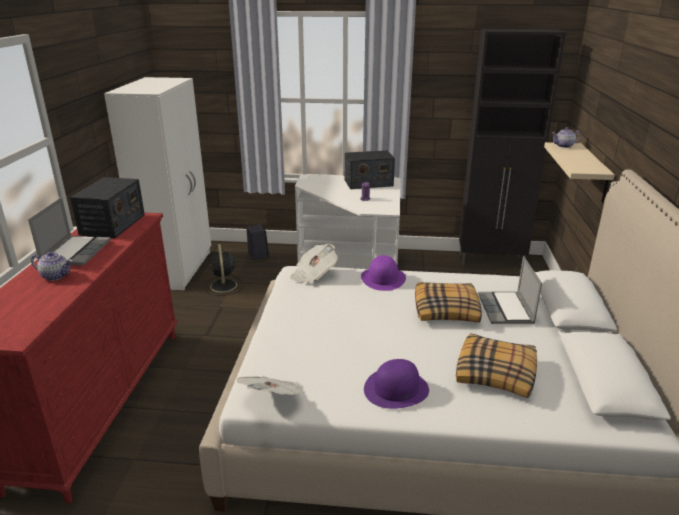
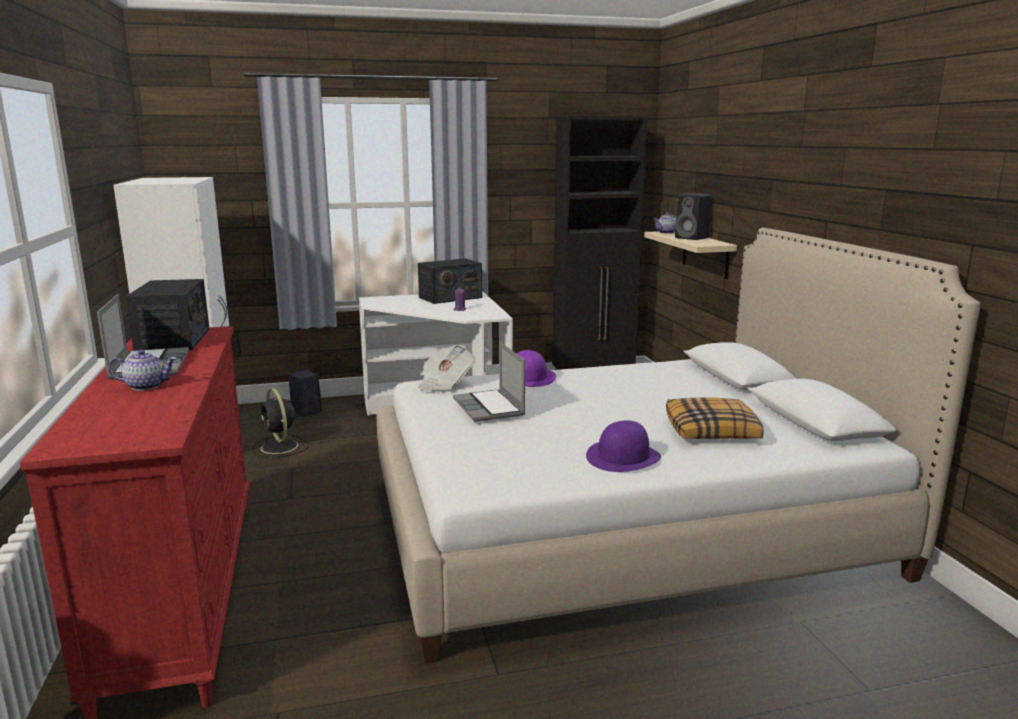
camera: 20 degrees left, 10 degrees down
(273, 398) = (493, 485): newspaper -> none
(447, 310) = (620, 393): pillow -> none
(506, 309) = (679, 385): laptop -> laptop (490, 407)
(580, 158) = (692, 238): none -> black speaker

